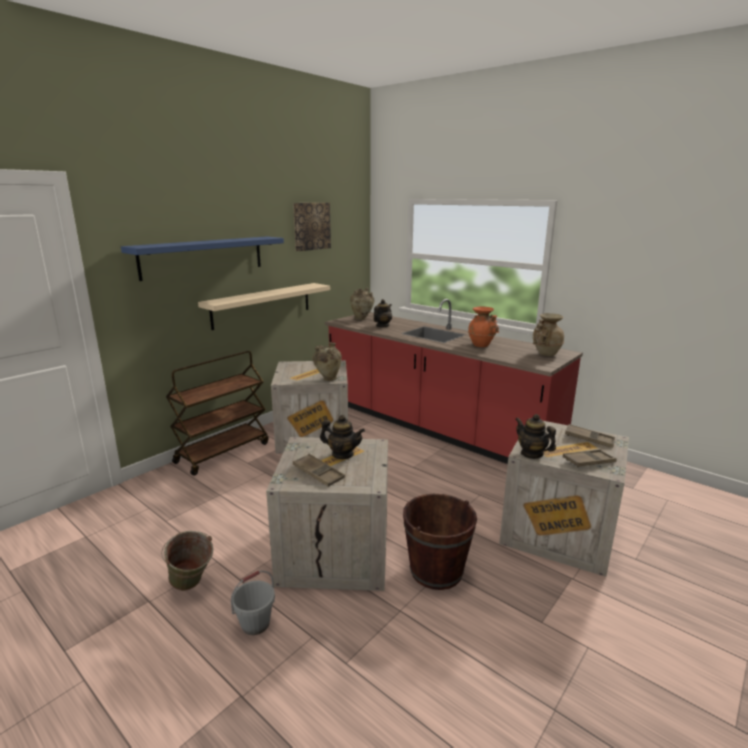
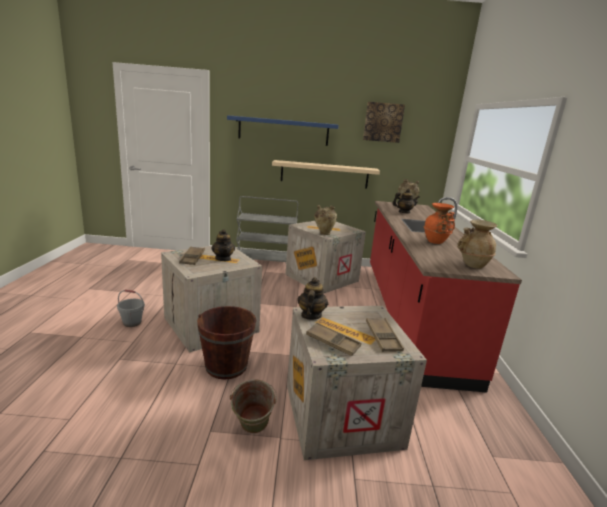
camera: 50 degrees right, 0 degrees up
(191, 587) = (147, 297): green bucket -> green bucket (252, 432)
(223, 452) = (265, 262): brown cart -> grey cart

